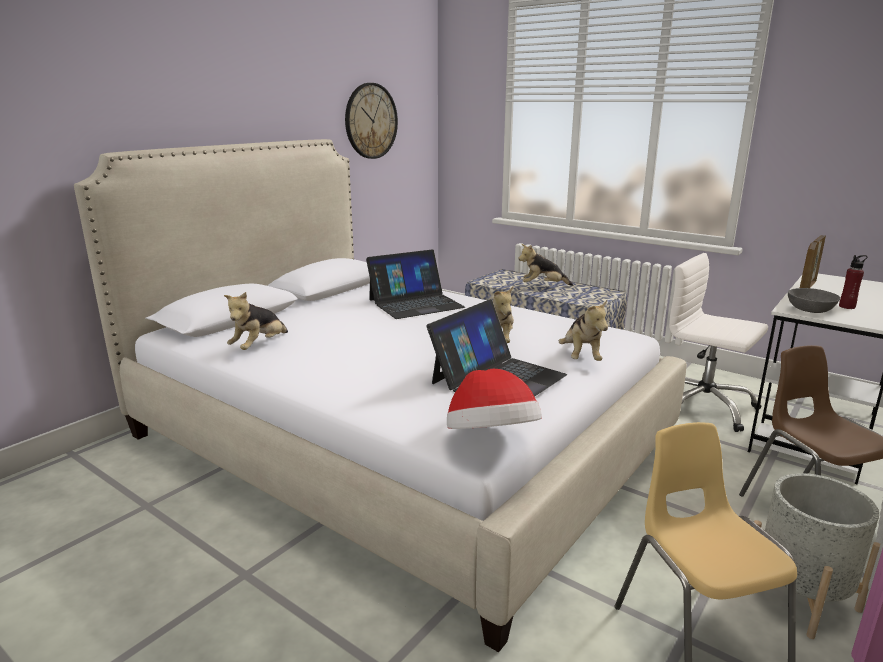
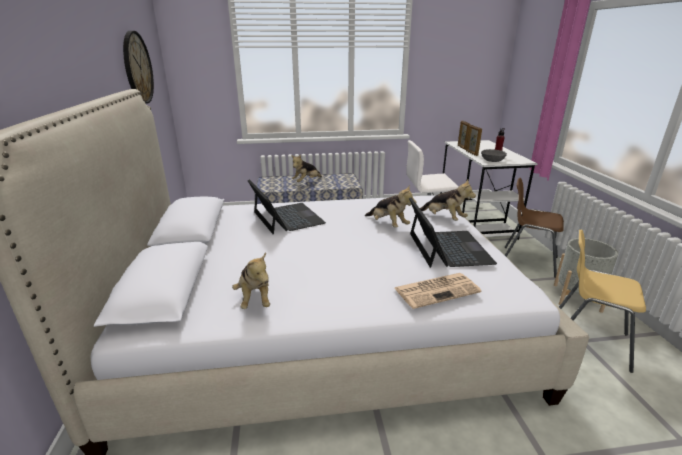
camera: 45 degrees left, 5 degrees up
(391, 400) = (437, 290): none -> newspaper
(415, 303) = (287, 218): laptop -> laptop turned 45 degrees counterclockwise
(491, 439) = (524, 285): hat -> none

